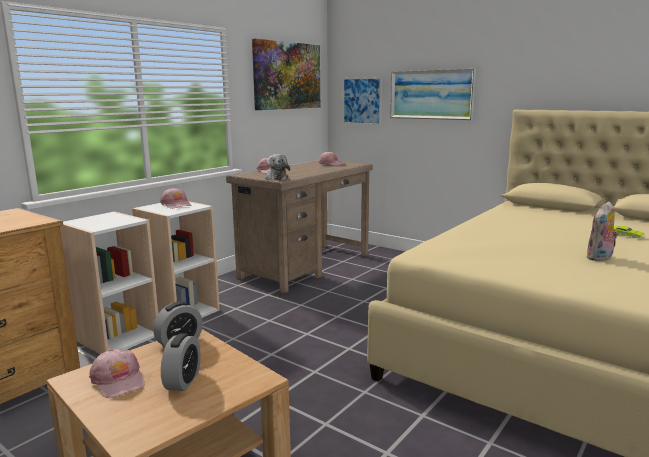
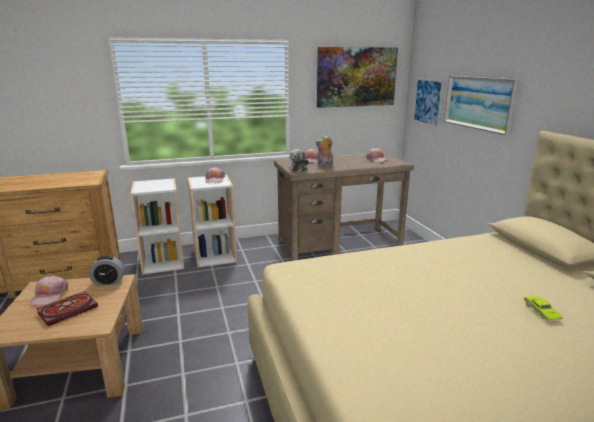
camera: 35 degrees right, 5 degrees up
(183, 381) = (69, 309): alarm clock -> book
(600, 258) = (439, 329): plush toy -> plush toy (324, 165)

